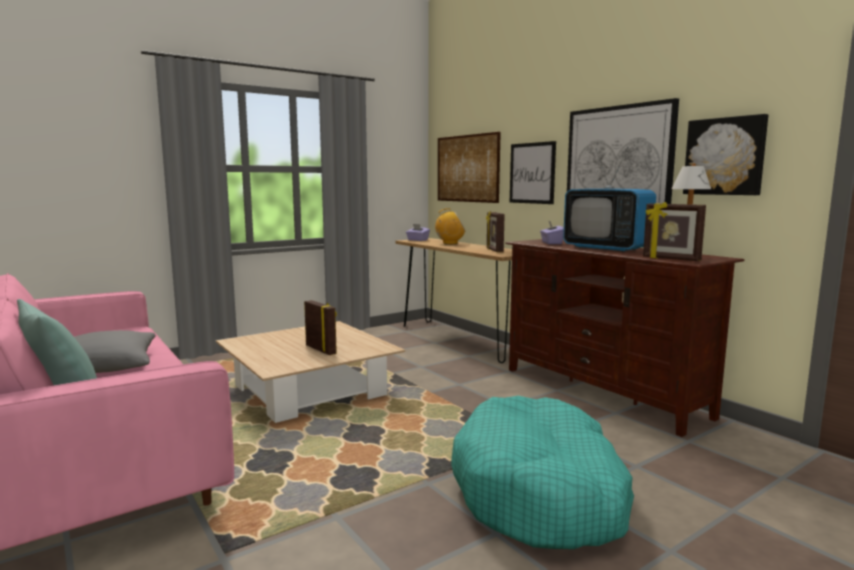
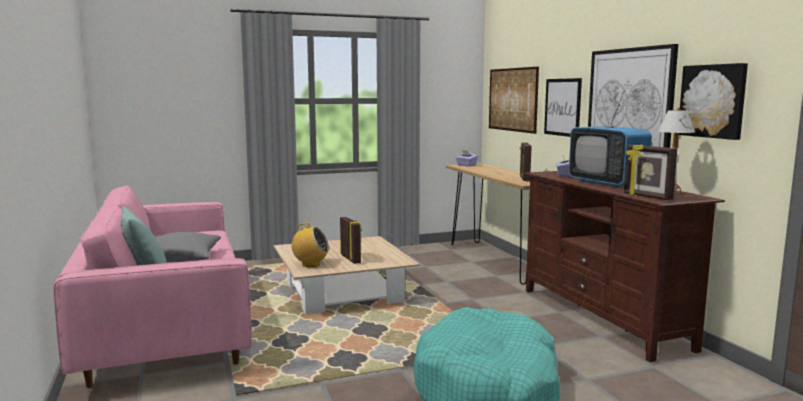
camera: 15 degrees right, 0 degrees up
(450, 243) = (492, 170): radio -> radio (310, 264)

